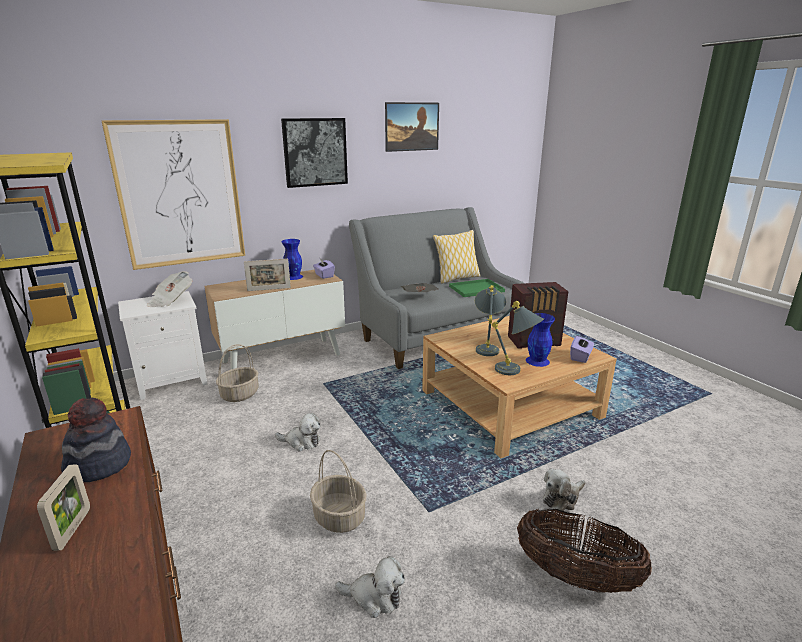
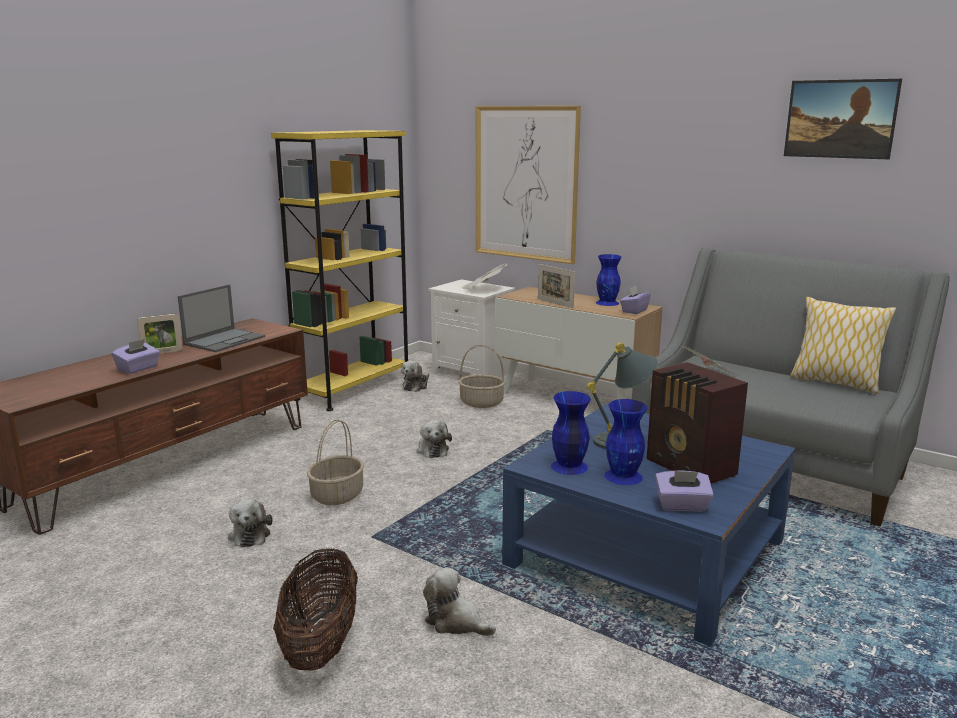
camera: 65 degrees right, 5 degrees down
(99, 465) = (225, 340): hat -> laptop
(125, 560) = (138, 369): none -> purple tissue box
(156, 415) = (416, 386): none -> plush toy
(315, 152) = (675, 149): picture -> none
(477, 289) = (816, 400): green tray -> none
(509, 404) = (646, 552): beige coffee table -> blue coffee table
(516, 372) = (568, 466): grey table lamp -> blue vase

